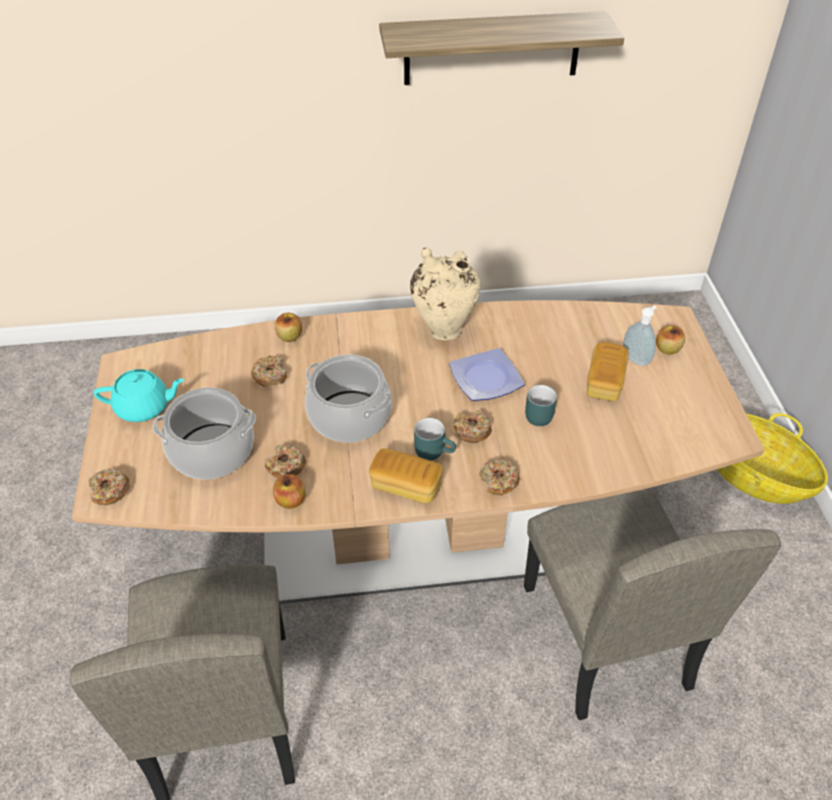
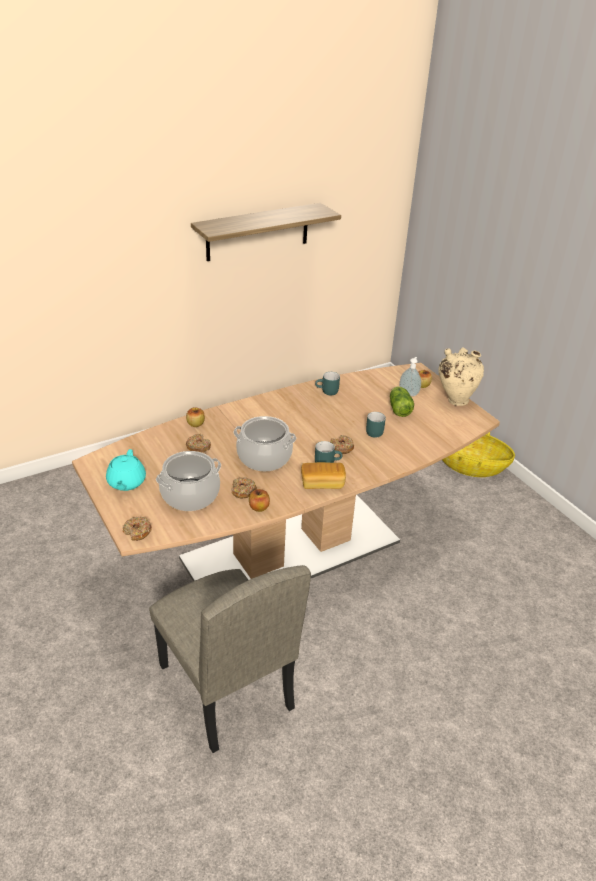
camera: 25 degrees left, 10 degrees down
(144, 407) = (126, 483): turquoise teapot -> turquoise teapot turned 120 degrees clockwise
(444, 328) = (289, 400): beige vase -> beige vase (455, 400)
(484, 378) = (331, 420): plate -> none
(498, 481) = (373, 469): donut -> none
(508, 327) = (327, 392): none -> turquoise mug
(603, 636) = (433, 571): beige chair -> none
(604, 382) = (399, 408): bread -> lettuce

